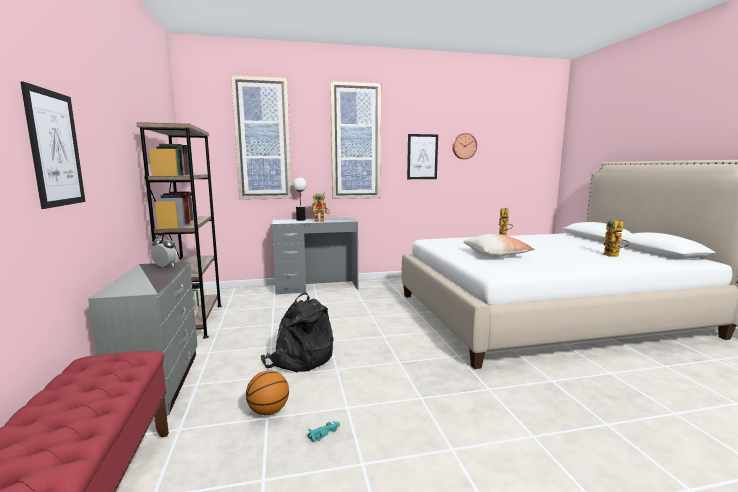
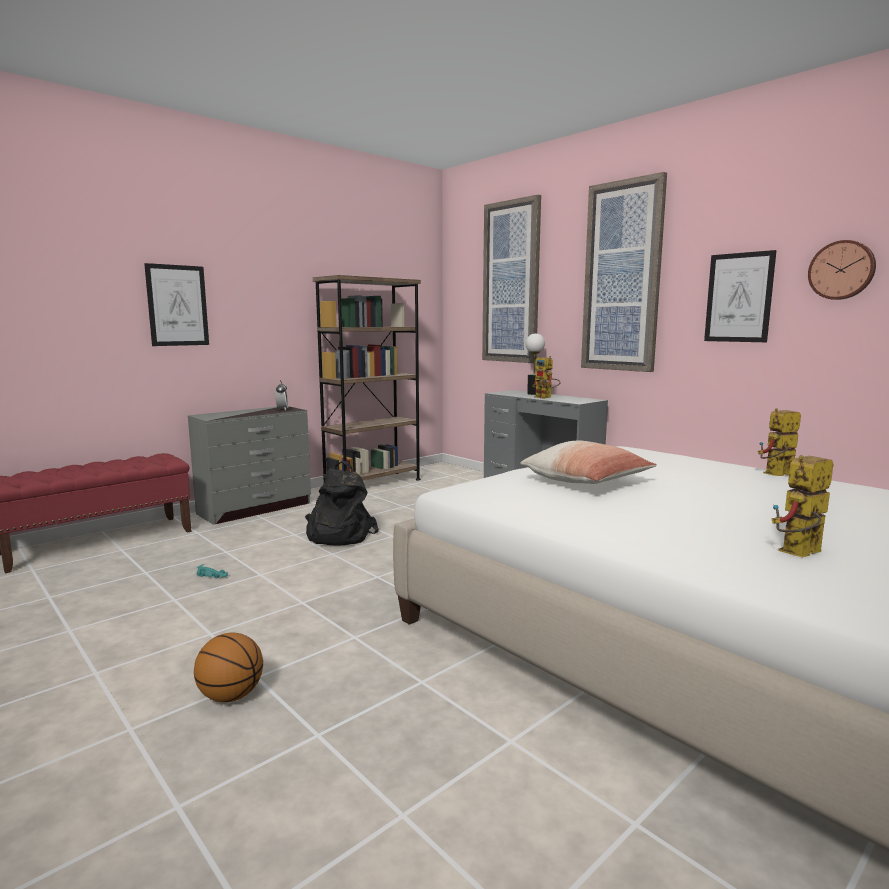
camera: 60 degrees right, 0 degrees up
(268, 411) = (236, 549): basketball -> basketball (231, 695)

